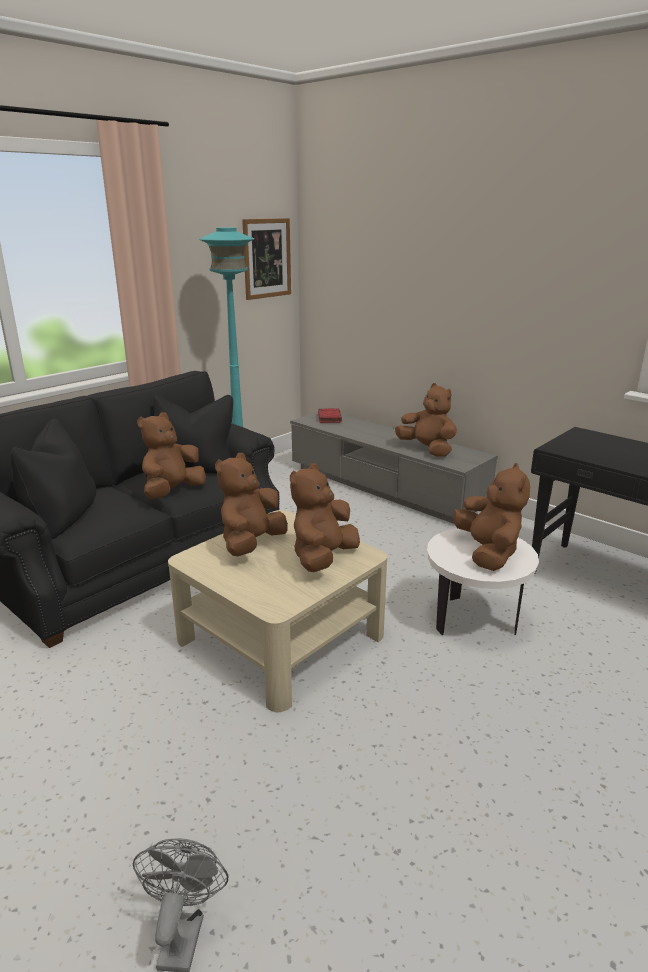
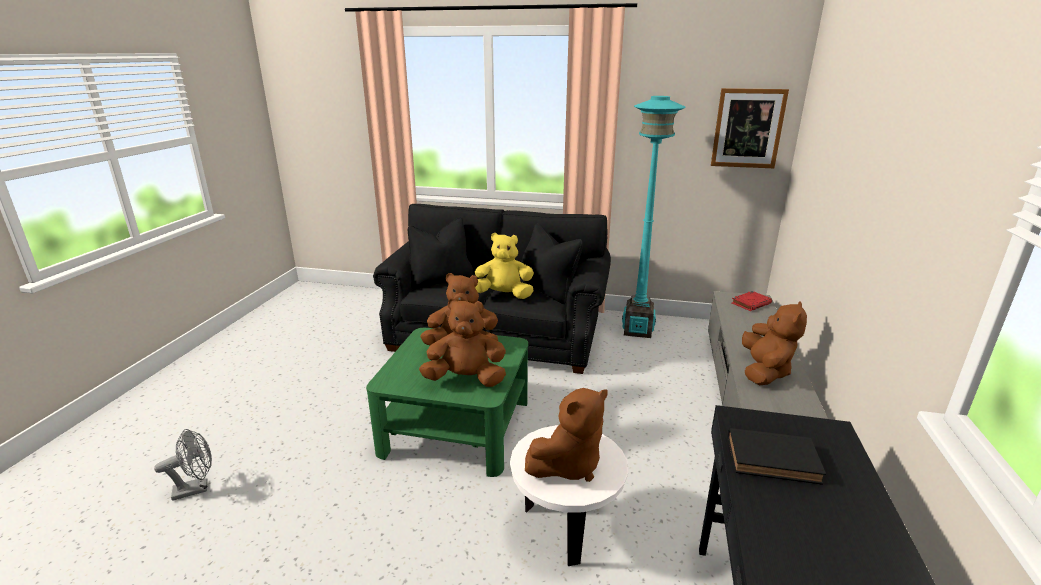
camera: 60 degrees right, 0 degrees up
(172, 492) = (503, 295): brown plush toy -> yellow plush toy
(281, 637) = (457, 426): beige coffee table -> green coffee table
(605, 454) = (775, 460): none -> black book

